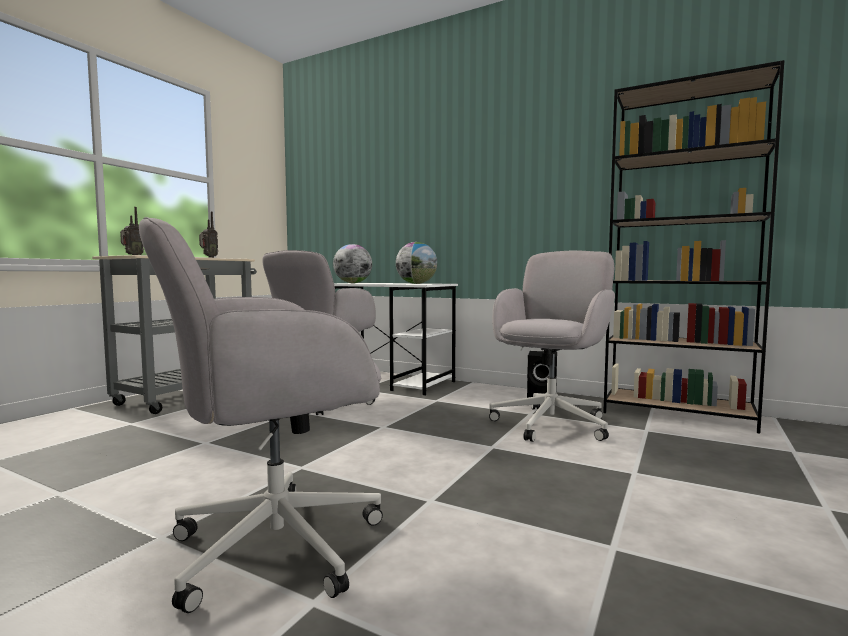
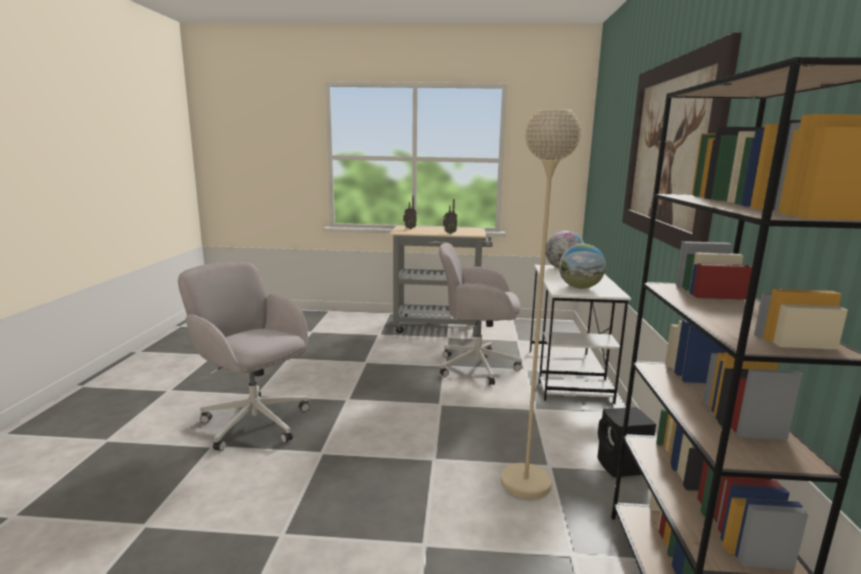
camera: 65 degrees right, 10 degrees up
(484, 160) = (669, 151): none -> picture
(551, 424) = (526, 483): grey office chair -> beige floor lamp

